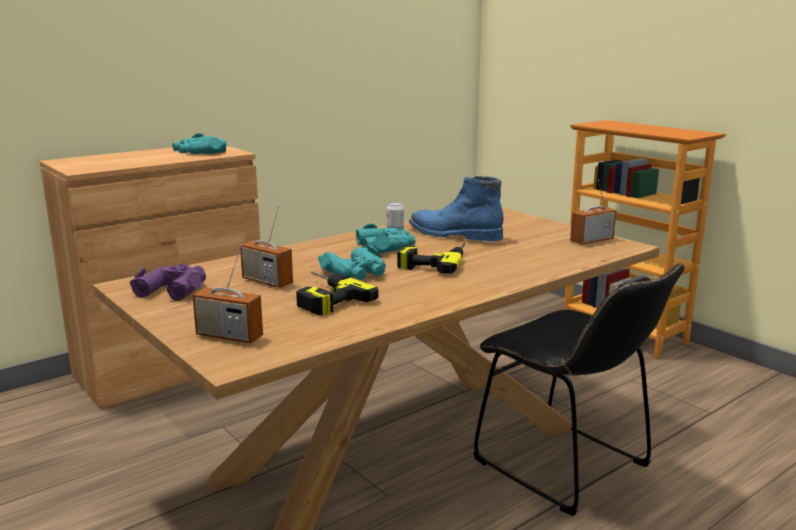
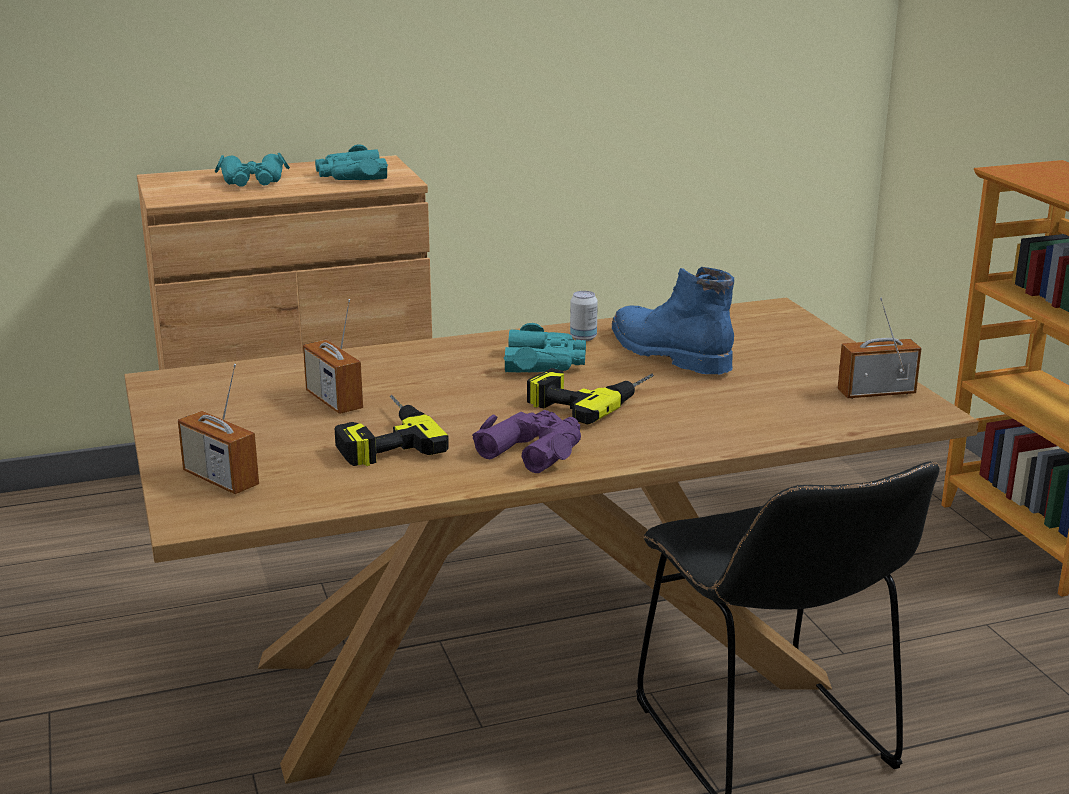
camera: 20 degrees right, 5 degrees up
(174, 289) = (212, 395): purple binoculars -> purple binoculars (534, 449)
(356, 273) = (461, 404): turquoise binoculars -> turquoise binoculars (253, 182)

